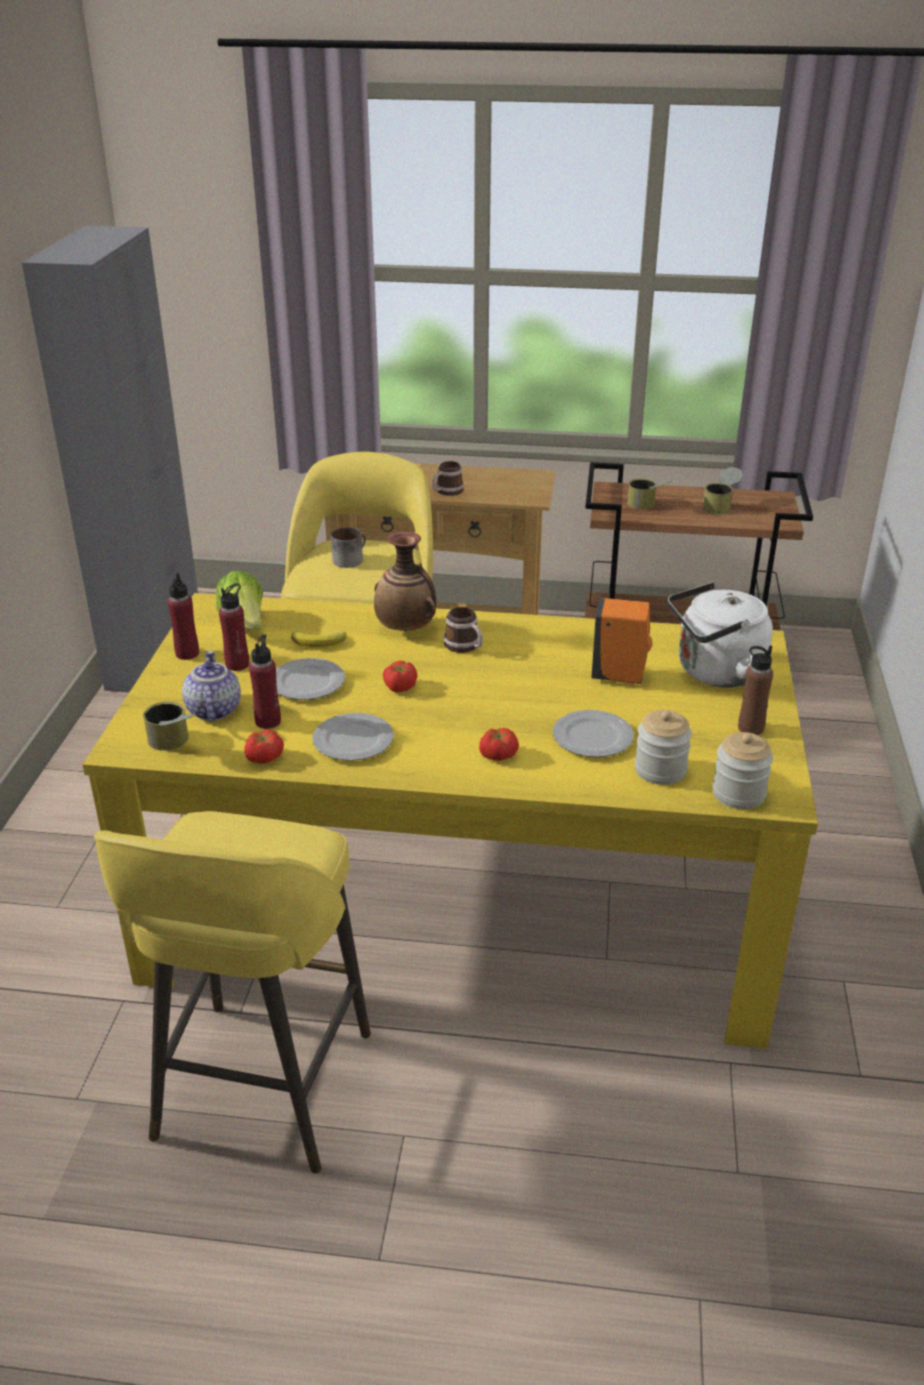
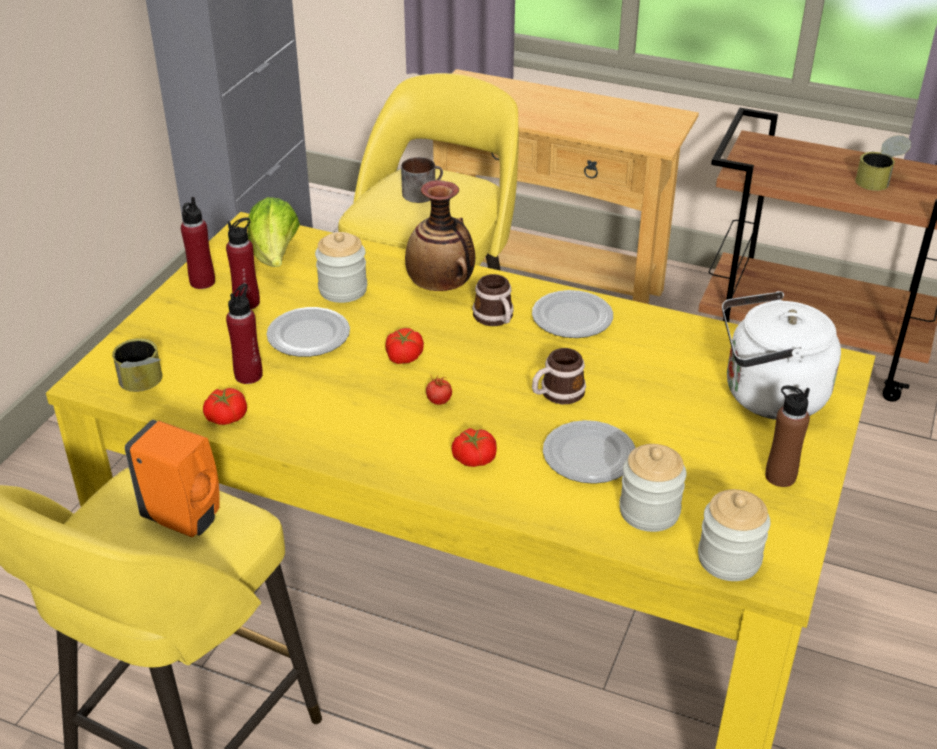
camera: 15 degrees right, 5 degrees up
(212, 710) = (198, 352): teapot -> none
(320, 642) = (343, 290): banana -> jar
(352, 741) = (325, 414): plate -> plate (571, 318)
(446, 492) = (564, 124): mug -> mug (557, 394)
(447, 716) = (439, 401): none -> tomato
(620, 677) = (654, 384): orange soap dispenser -> orange soap dispenser (185, 519)
(648, 506) = (791, 169): can -> none

